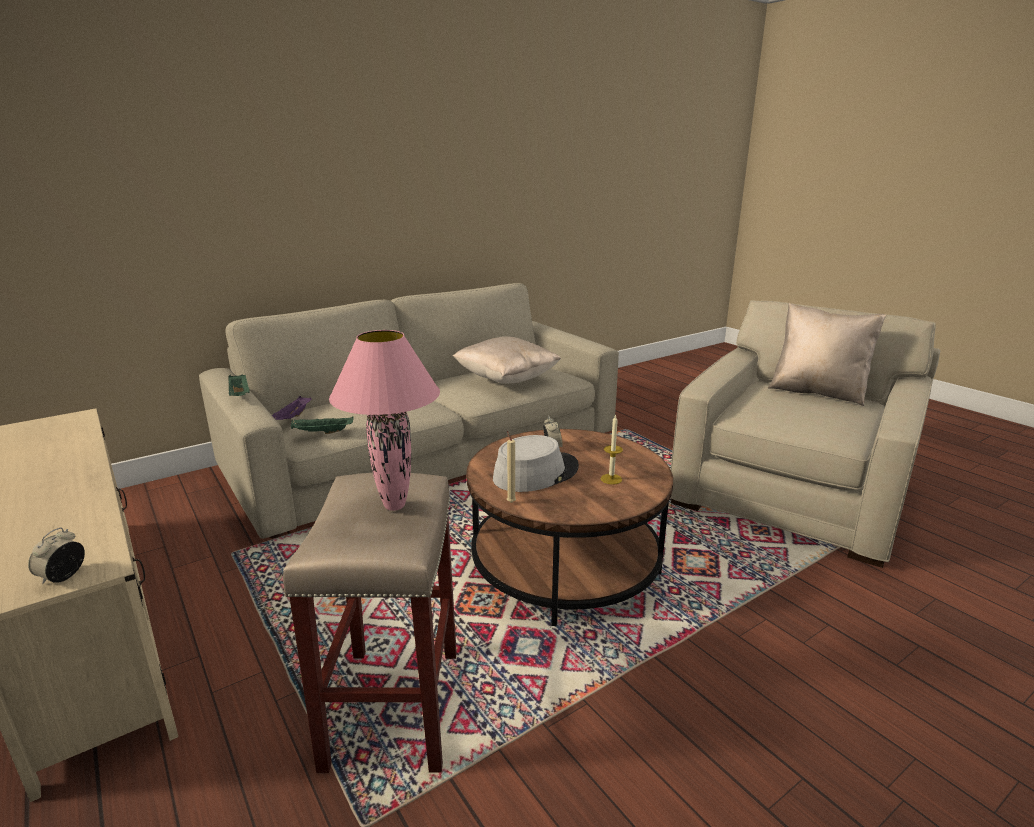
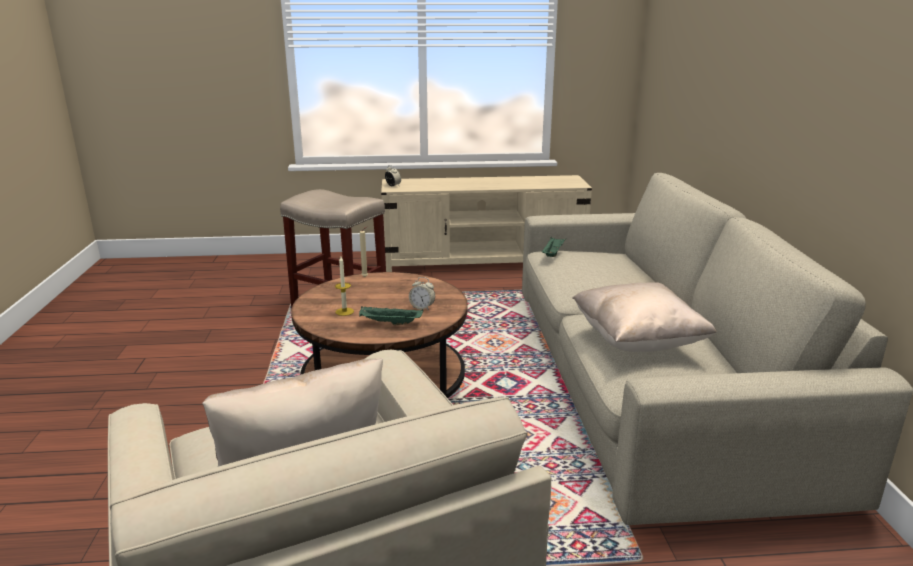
camera: 120 degrees right, 0 degrees up
(240, 395) = (597, 215): green tray -> green tray (389, 323)
(293, 417) = (605, 254): purple tray -> none
(393, 506) = (331, 201): pink table lamp -> none
(535, 473) = (390, 292): grey hat -> none

